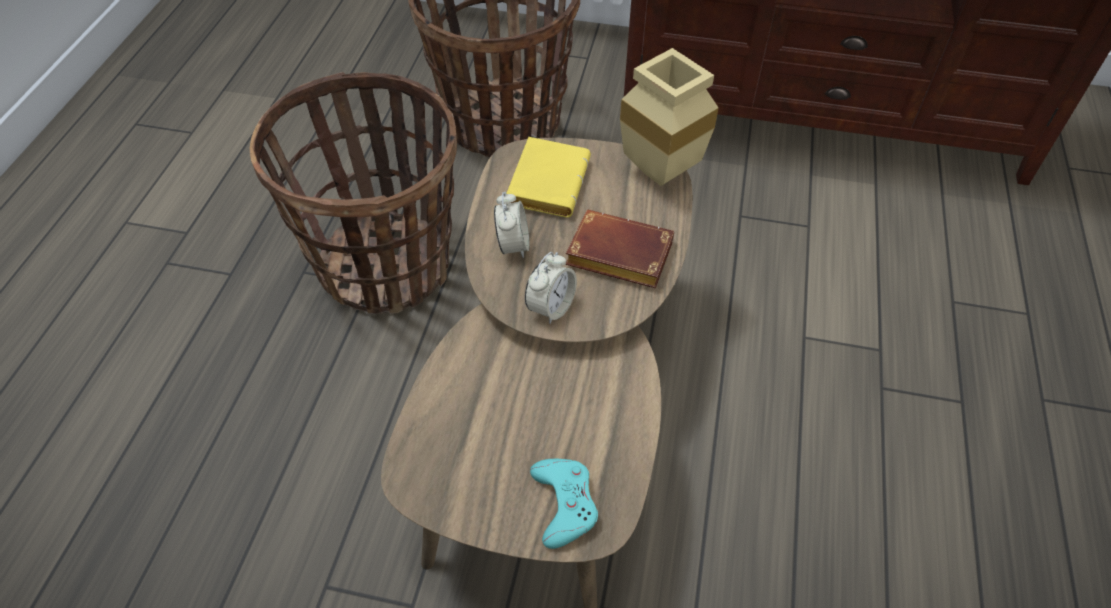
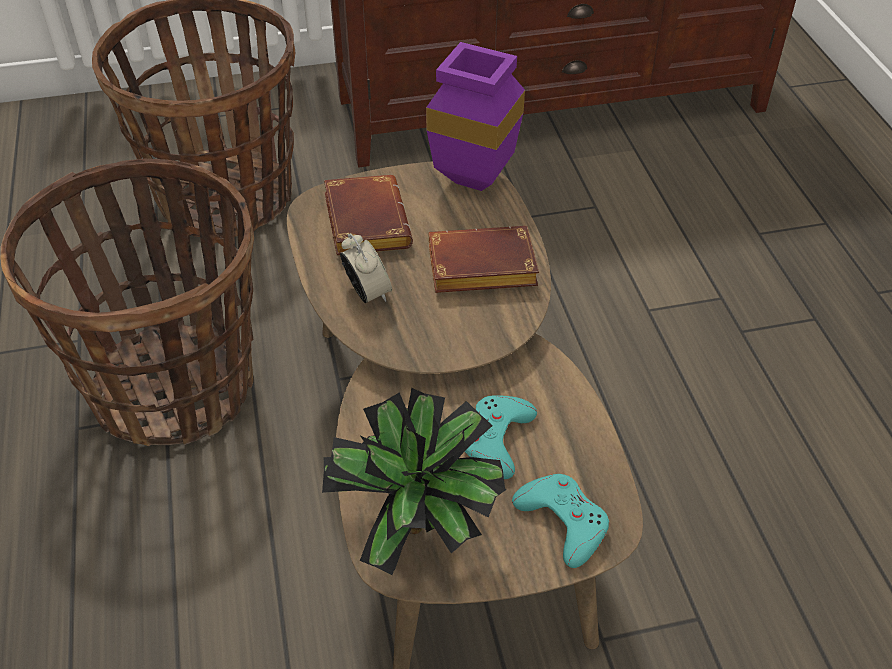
camera: 25 degrees left, 5 degrees down
(444, 467) = (421, 536): none -> potted plant
(546, 182) = (363, 221): yellow book -> brown book
(551, 307) = (444, 339): alarm clock -> none
(552, 410) = (497, 439): none -> turquoise game controller
(655, 173) = (469, 180): beige vase -> purple vase

